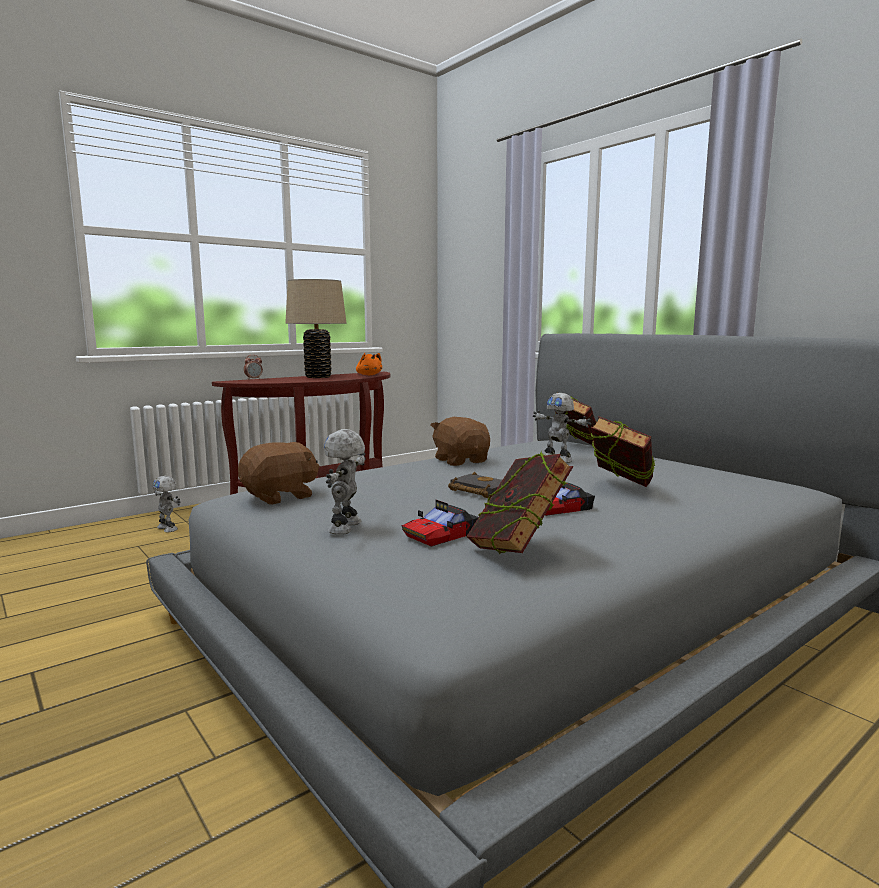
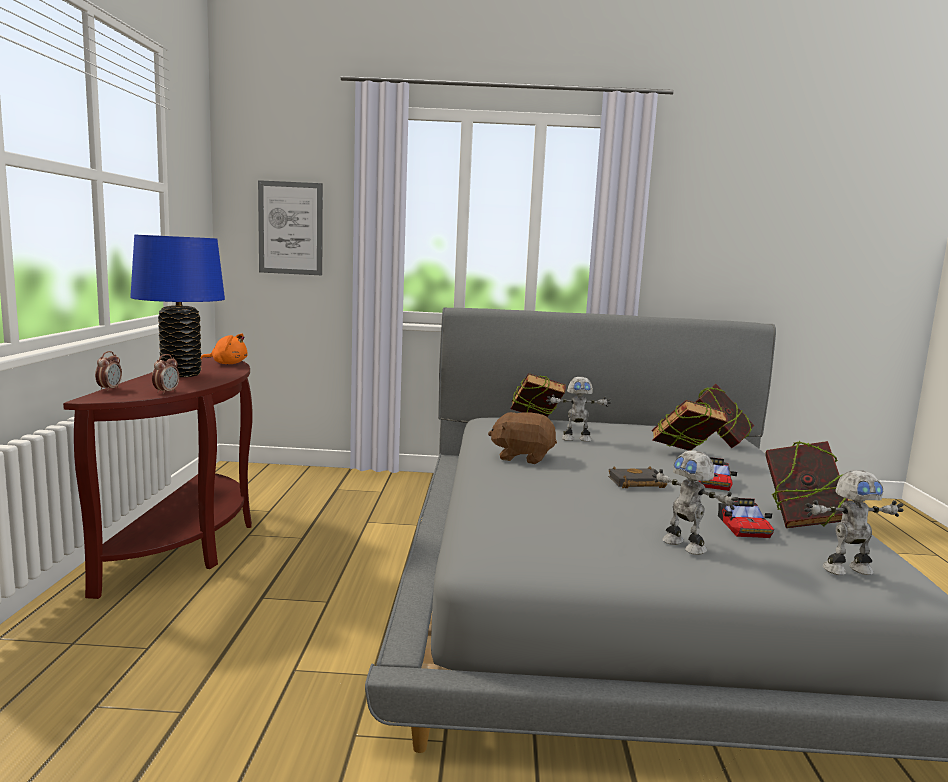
camera: 50 degrees left, 0 degrees up
(168, 528) = (74, 664): toy robot -> toy robot (846, 569)
(269, 382) = (166, 392): none -> alarm clock
(280, 497) = (539, 539): brown plush toy -> none
(318, 377) = (181, 374): beige table lamp -> blue table lamp
(476, 275) = (290, 228): none -> picture
(727, 490) = (720, 442): none -> book

